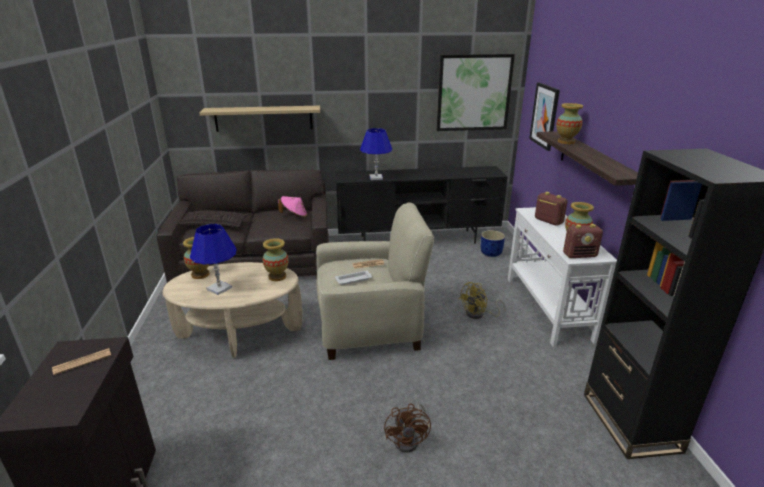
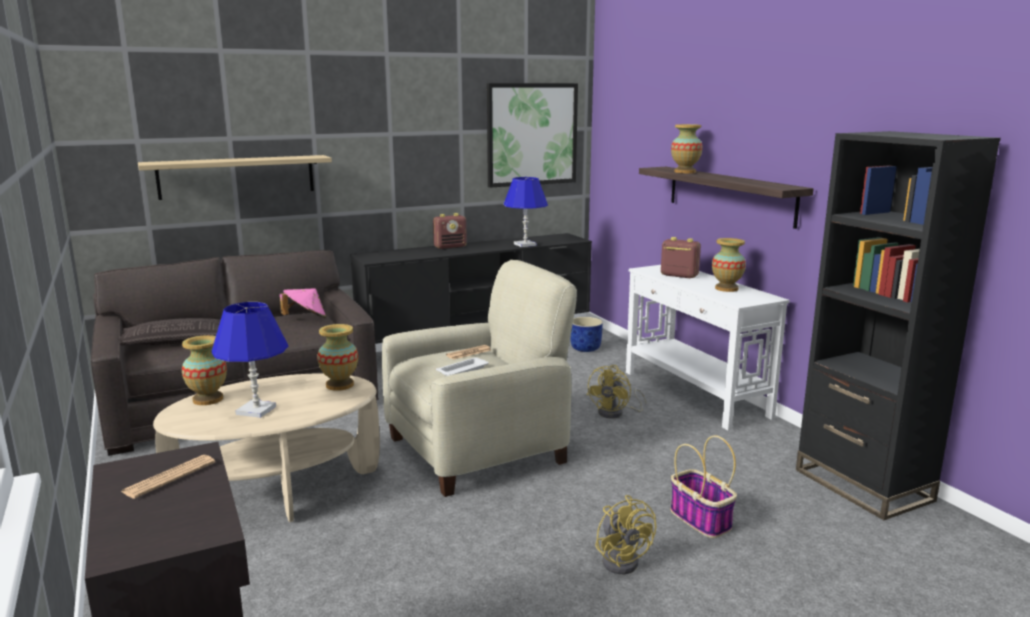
camera: 20 degrees left, 10 degrees down
(376, 178) = (418, 255): blue table lamp -> blue table lamp (525, 244)
(410, 440) = (623, 559): brown fan -> yellow fan
(484, 421) = (701, 520): none -> basket
(544, 116) = (634, 154): picture -> none
(580, 255) = (744, 299): radio -> radio (450, 247)

